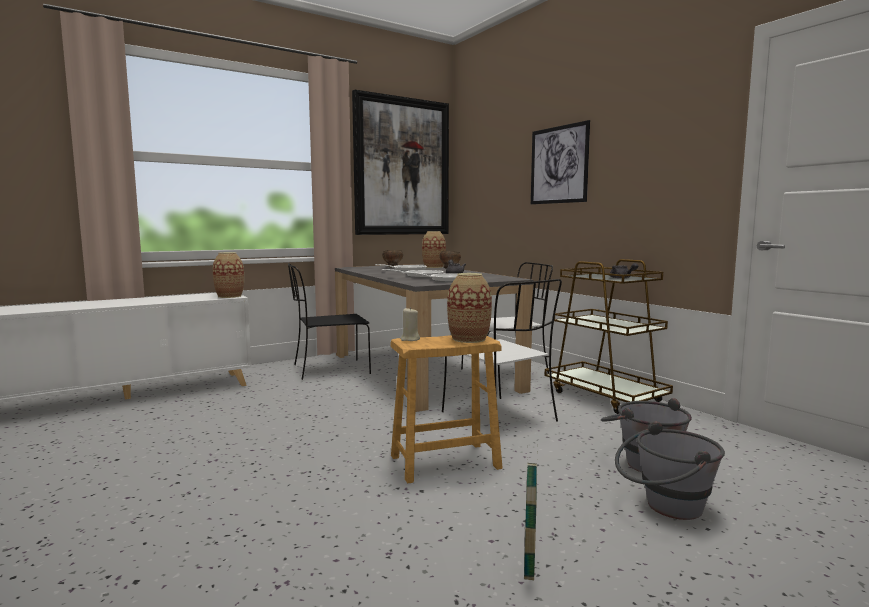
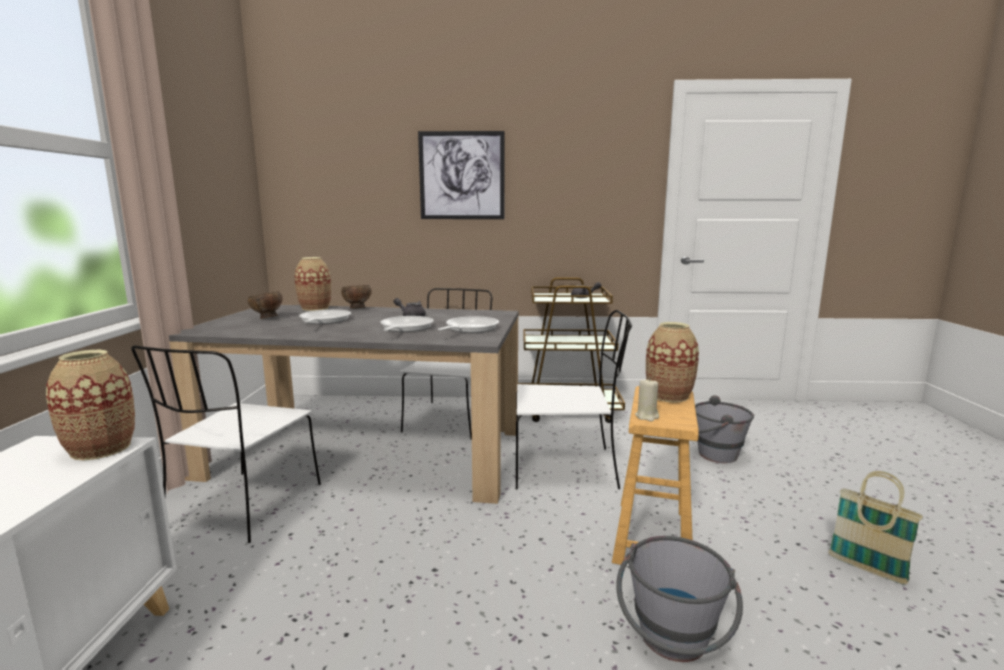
camera: 55 degrees left, 5 degrees up
(329, 370) = (243, 507): black chair -> white chair
(402, 167) = (210, 157): picture -> none
(664, 507) = (791, 481): grey bucket -> grey bucket (672, 647)

